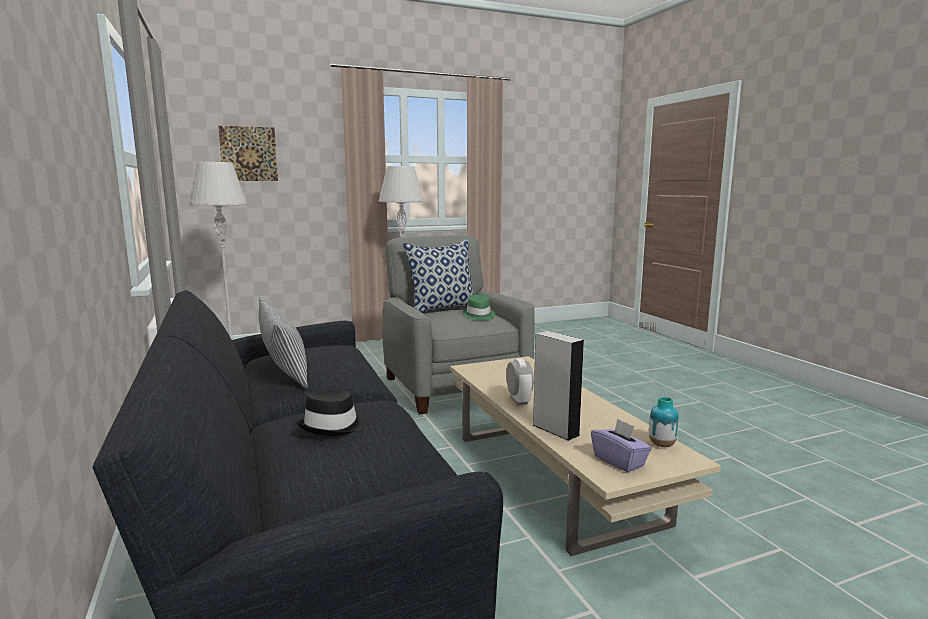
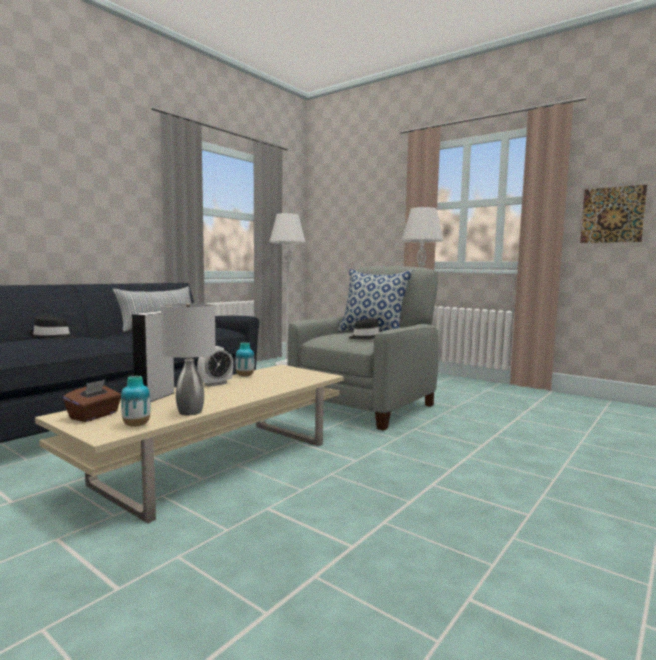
camera: 60 degrees right, 5 degrees down
(248, 154) = (350, 211): picture -> picture (612, 215)
(478, 315) = (365, 337): green hat -> black hat
(494, 385) = (245, 376): none -> vase
(619, 461) = (94, 416): purple tissue box -> brown tissue box
(625, 421) = (191, 412): none -> grey table lamp

